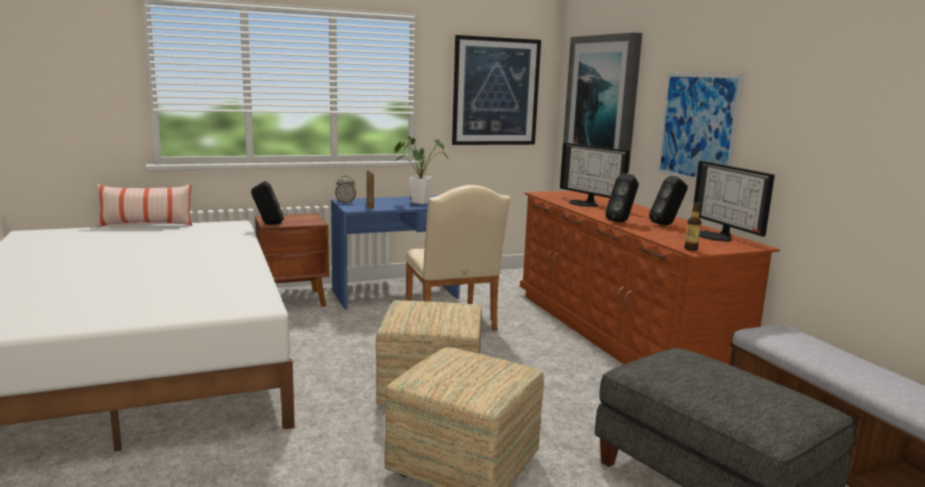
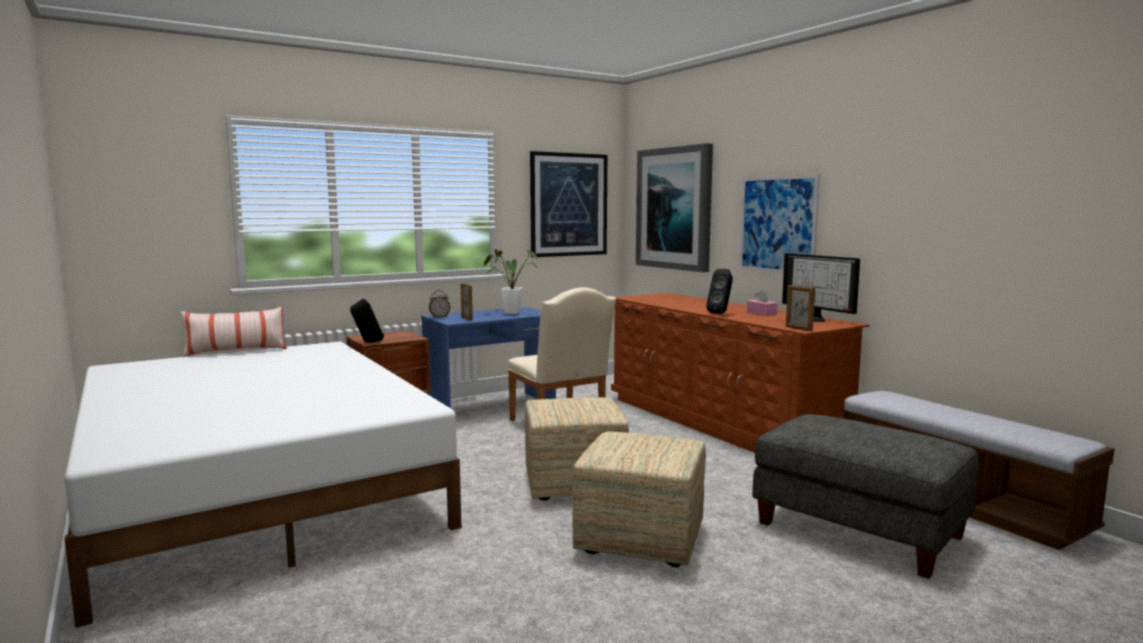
camera: 10 degrees left, 5 degrees down
(585, 203) = (675, 302): monitor -> none
(667, 224) = (761, 313): black speaker -> pink tissue box
(691, 249) = (798, 328): bottle -> picture frame

